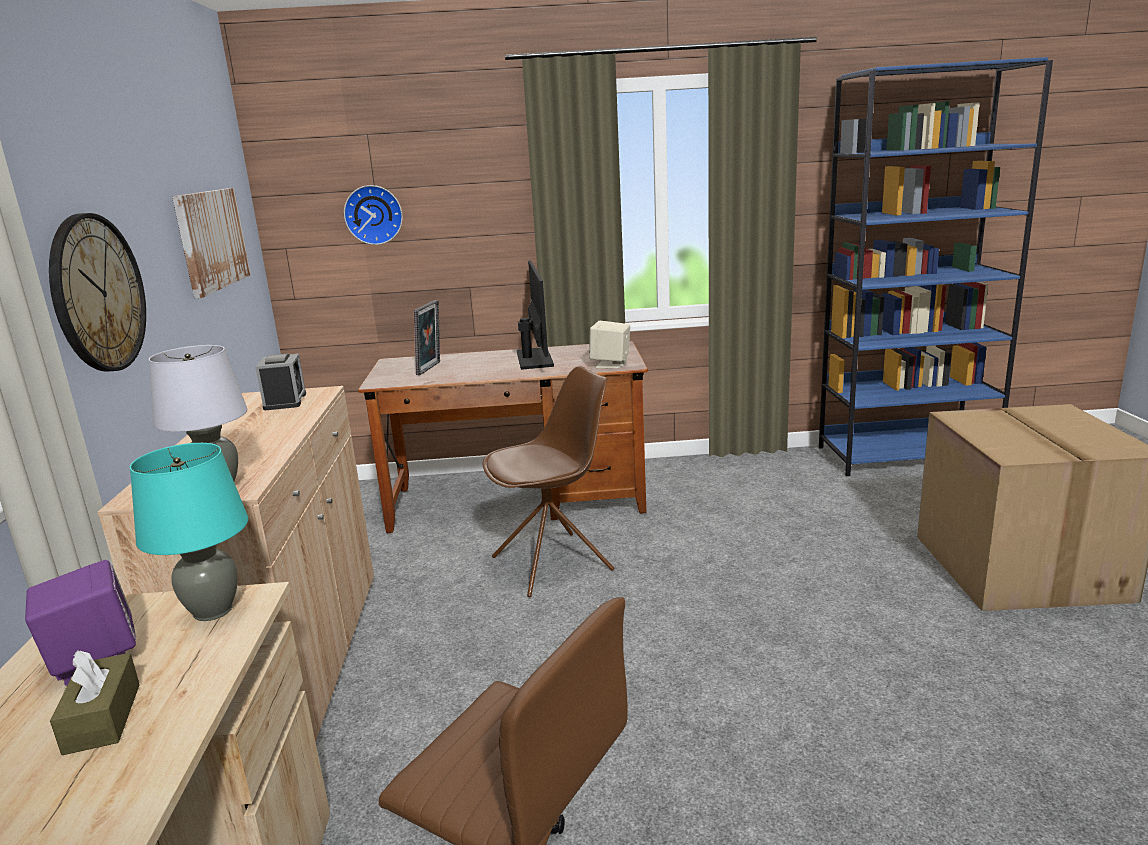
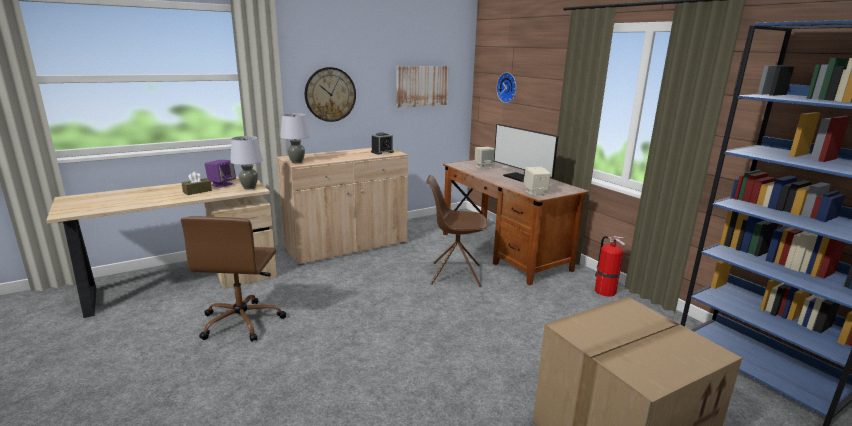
camera: 60 degrees right, 0 degrees up
(212, 611) = (249, 187): turquoise table lamp -> grey table lamp
(431, 368) = (484, 167): picture frame -> beige speaker
(534, 359) = (523, 179): monitor -> monitor turned 90 degrees clockwise
(554, 563) = (454, 274): brown chair -> brown chair turned 150 degrees clockwise
(699, 471) = (604, 291): none -> fire extinguisher

